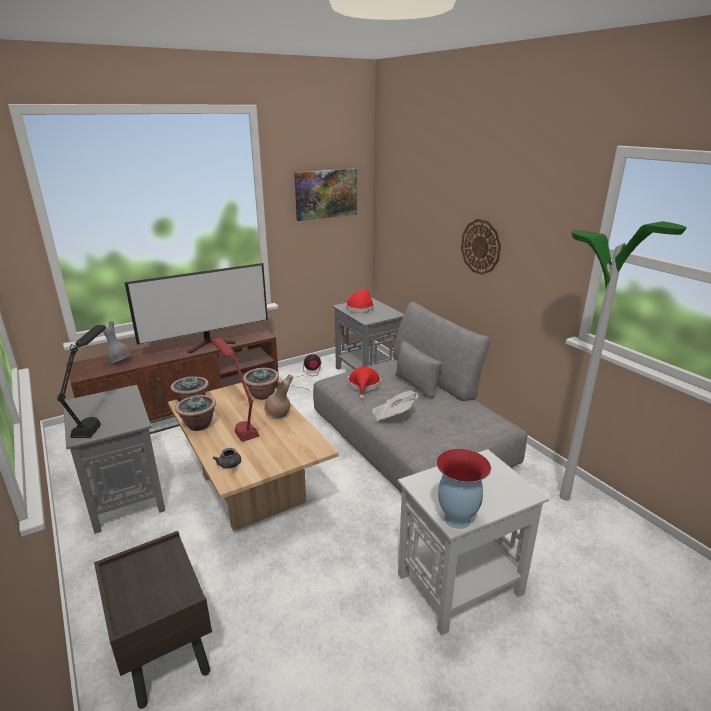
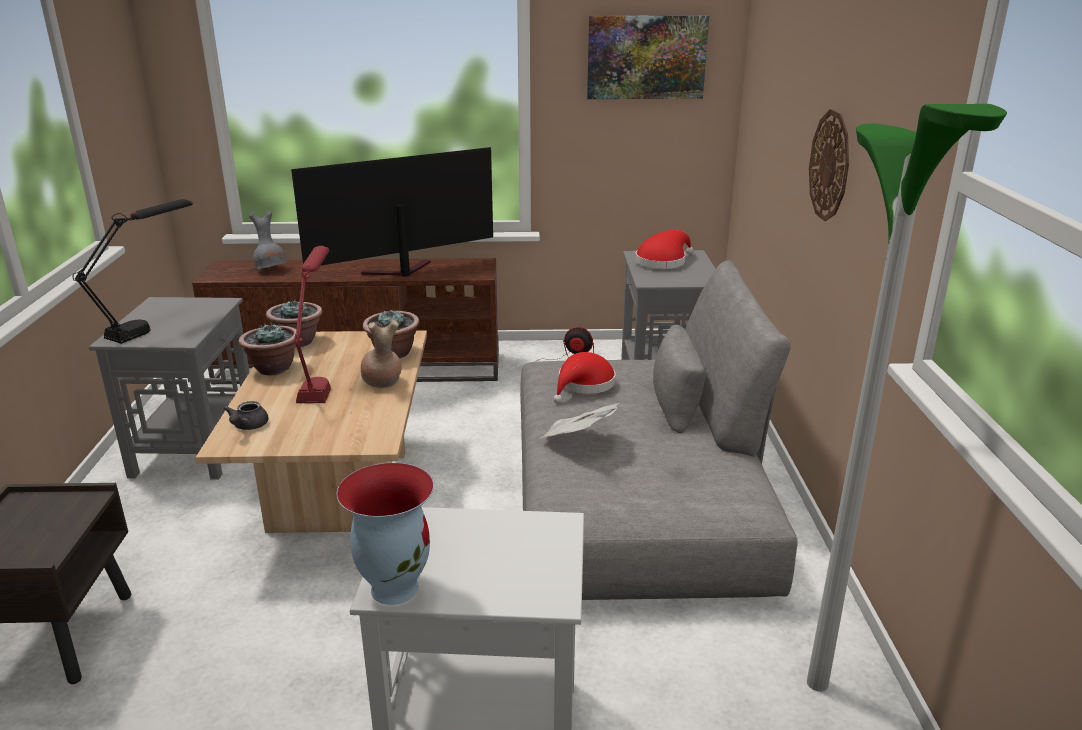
camera: 30 degrees right, 0 degrees up
(211, 344) = (399, 272): television -> television turned 150 degrees clockwise

